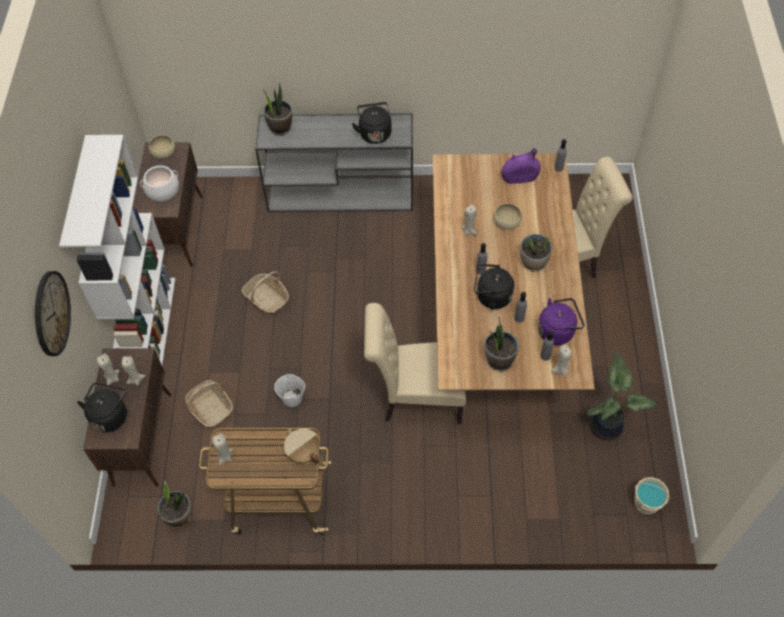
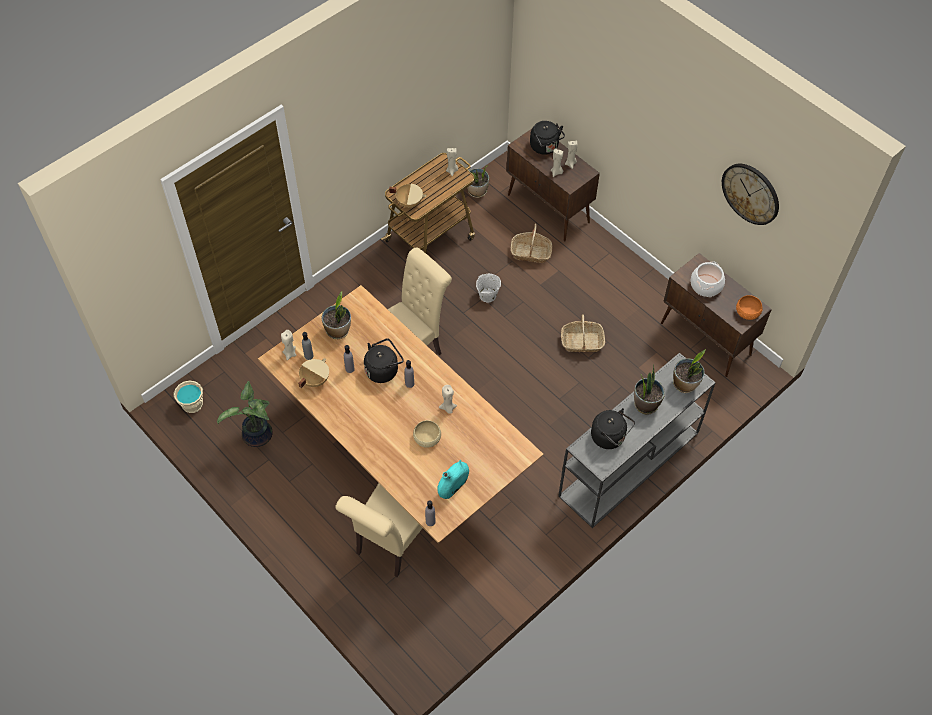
camera: 135 degrees right, 0 degrees up
(51, 313) = (588, 79): wall clock -> wall clock (751, 193)
(151, 326) = (632, 267): white bookcase -> none
(163, 152) = (747, 312): beige bowl -> orange bowl
(519, 178) = (453, 486): purple vase -> turquoise vase
(533, 263) = (376, 419): potted plant -> potted plant (645, 404)
(558, 331) = (314, 380): purple kettle -> beige cooking pot

